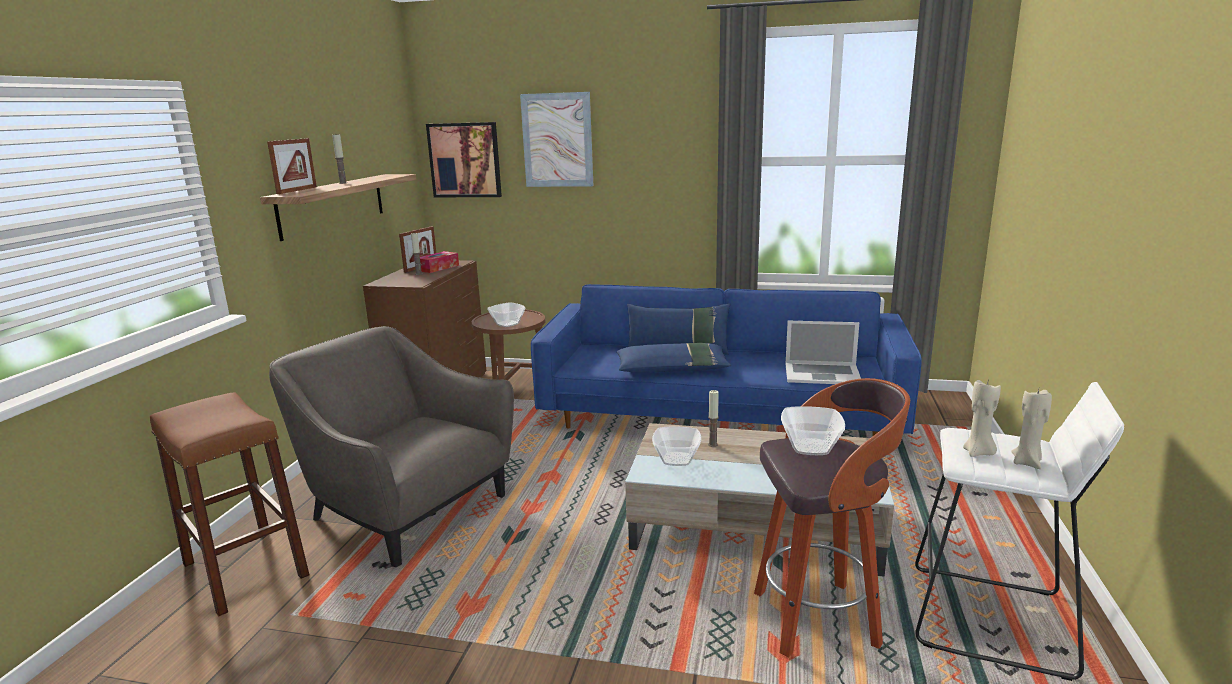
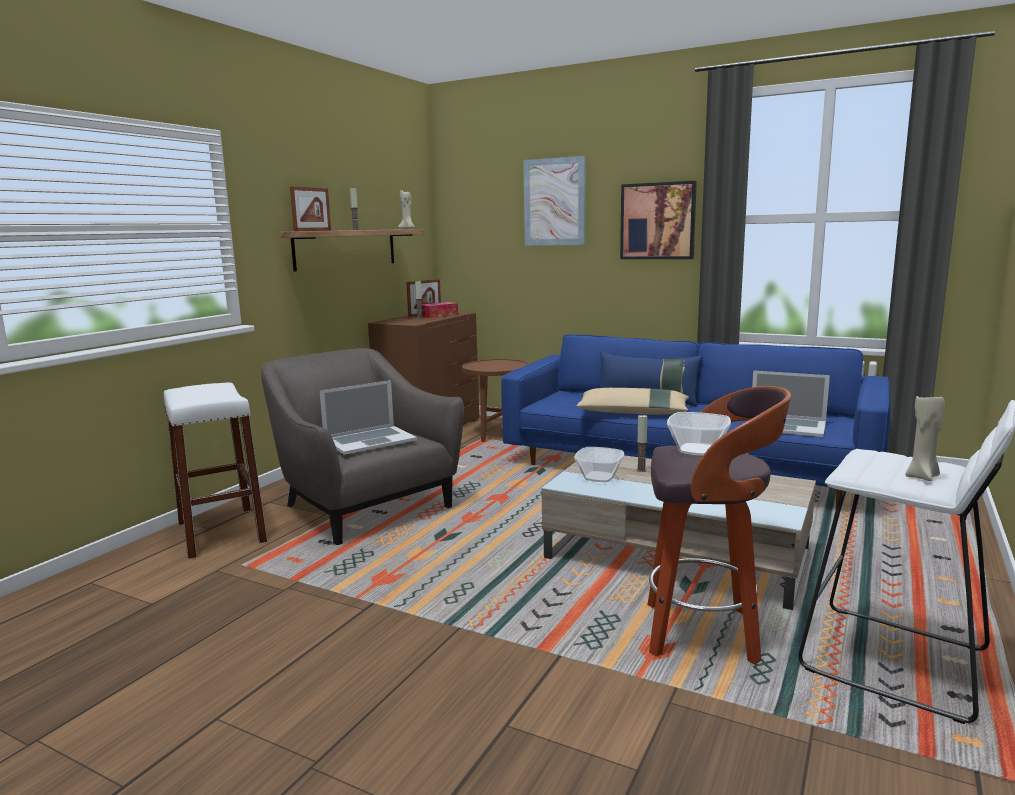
camera: 15 degrees right, 5 degrees down
(245, 570) = (221, 532): brown stool -> white stool
(414, 441) = (369, 440): none -> laptop
(465, 160) = (473, 221): picture -> picture (657, 221)
(507, 324) = (492, 367): bowl -> none
(672, 369) = (633, 413): blue pillow -> beige pillow
(978, 453) = (873, 466): beige candle -> beige candle (407, 229)

